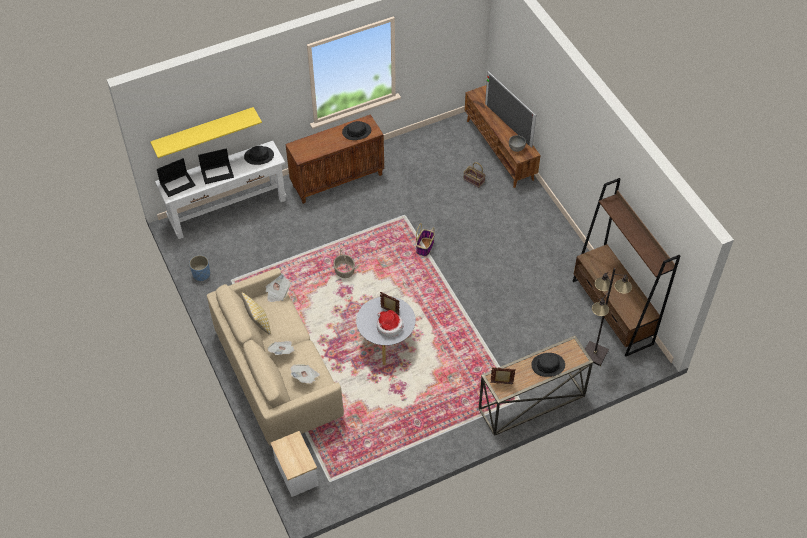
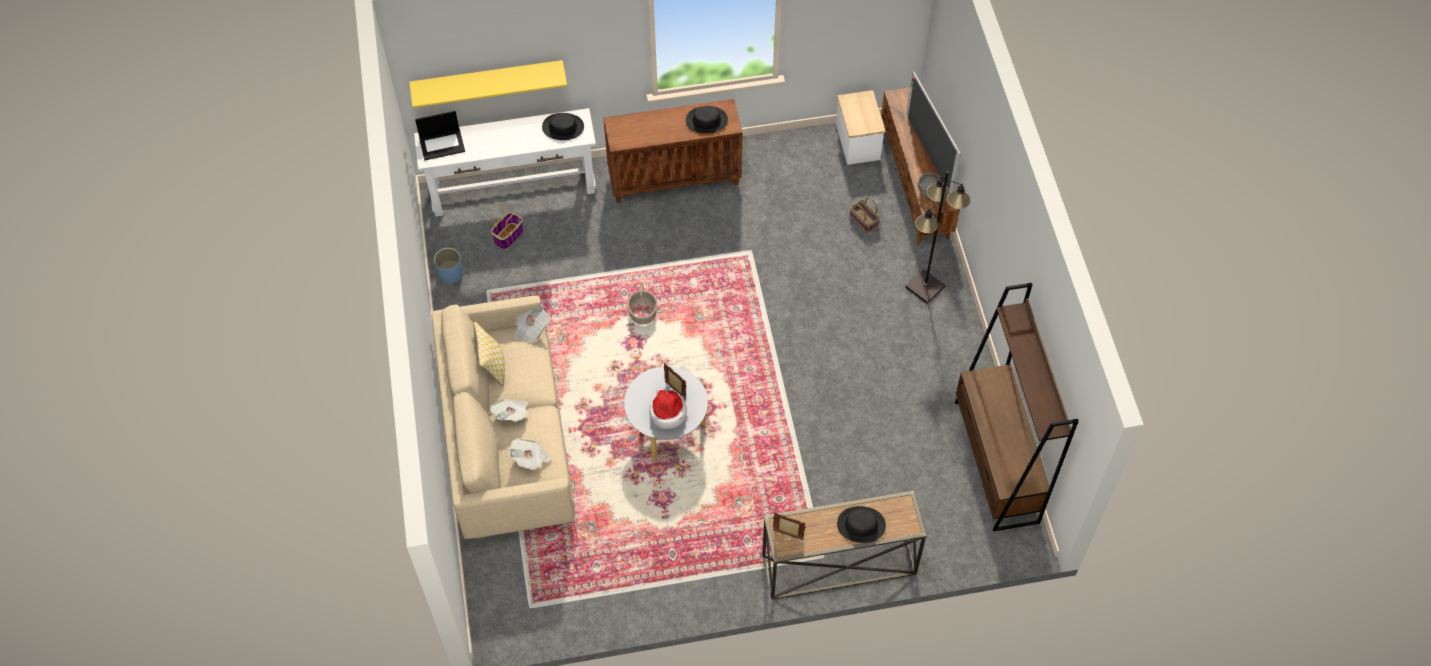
camera: 15 degrees right, 5 degrees up
(217, 172) = (500, 139): laptop -> none
(297, 473) = (490, 584): side table -> side table (858, 142)
(425, 246) = (764, 303): basket -> basket (508, 236)
(594, 354) = (950, 517): black floor lamp -> black floor lamp (925, 287)

